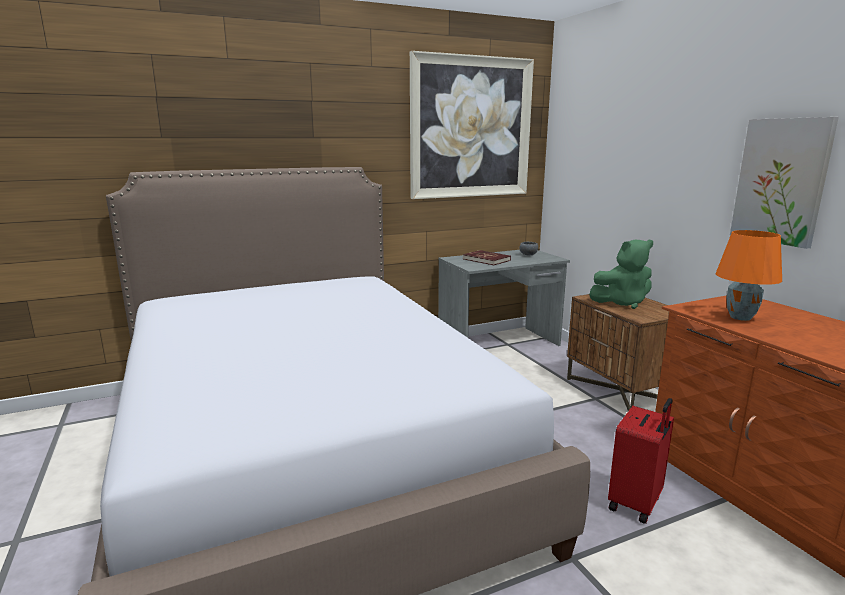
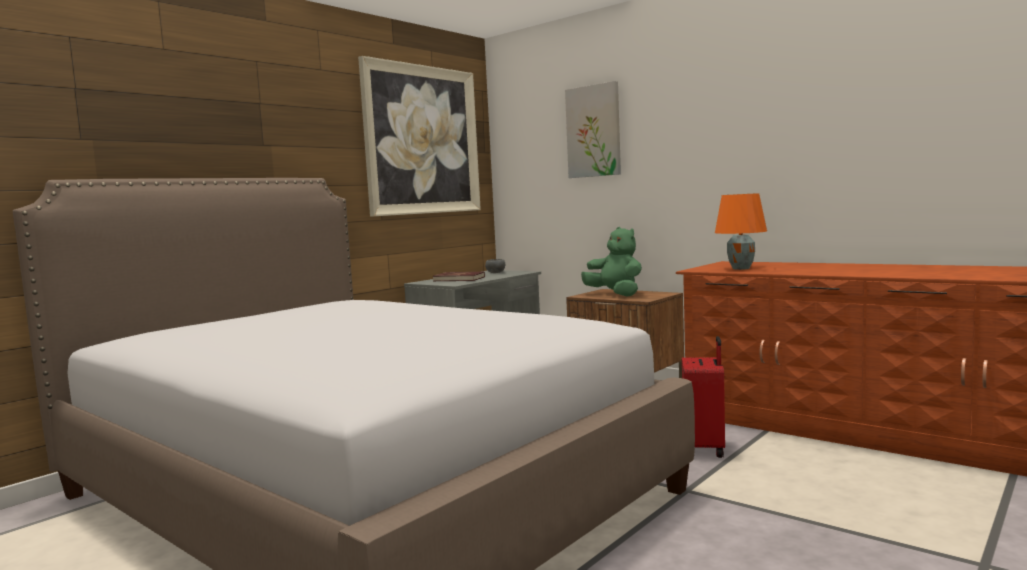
camera: 25 degrees left, 10 degrees down
(622, 303) = (615, 294): green plush toy -> green plush toy turned 90 degrees counterclockwise
(781, 181) = (735, 160): picture -> picture (594, 131)

